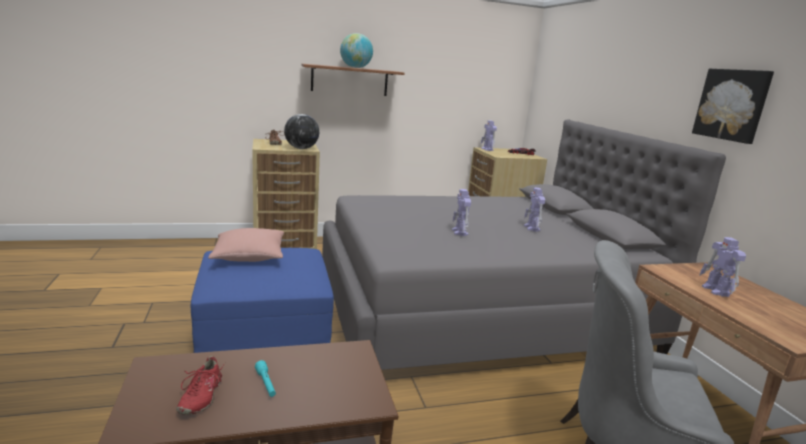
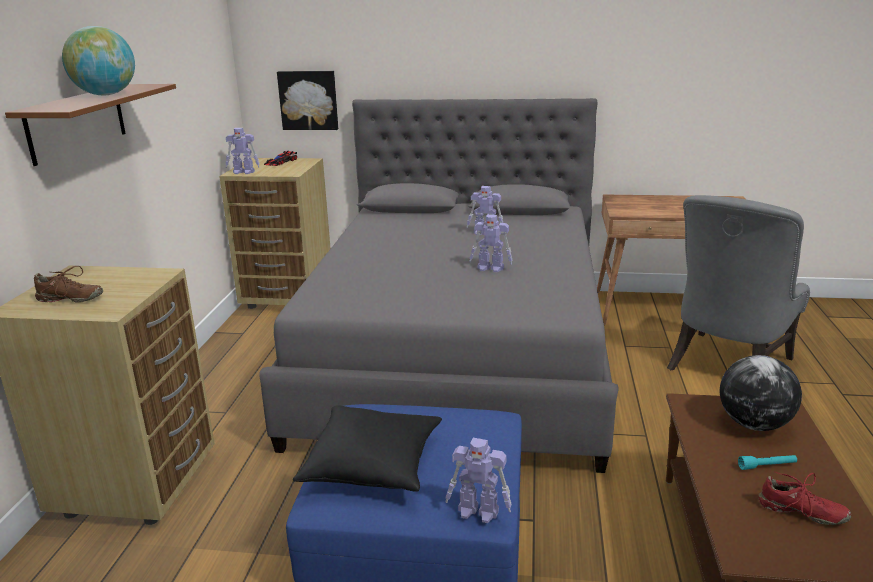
camera: 65 degrees left, 5 degrees up
(249, 256) = (373, 464): pink pillow -> black pillow
(301, 148) = (146, 280): globe -> globe (754, 424)
(716, 291) = (665, 209): toy robot -> toy robot (479, 512)
(732, 105) = (582, 53): picture -> picture (309, 100)

